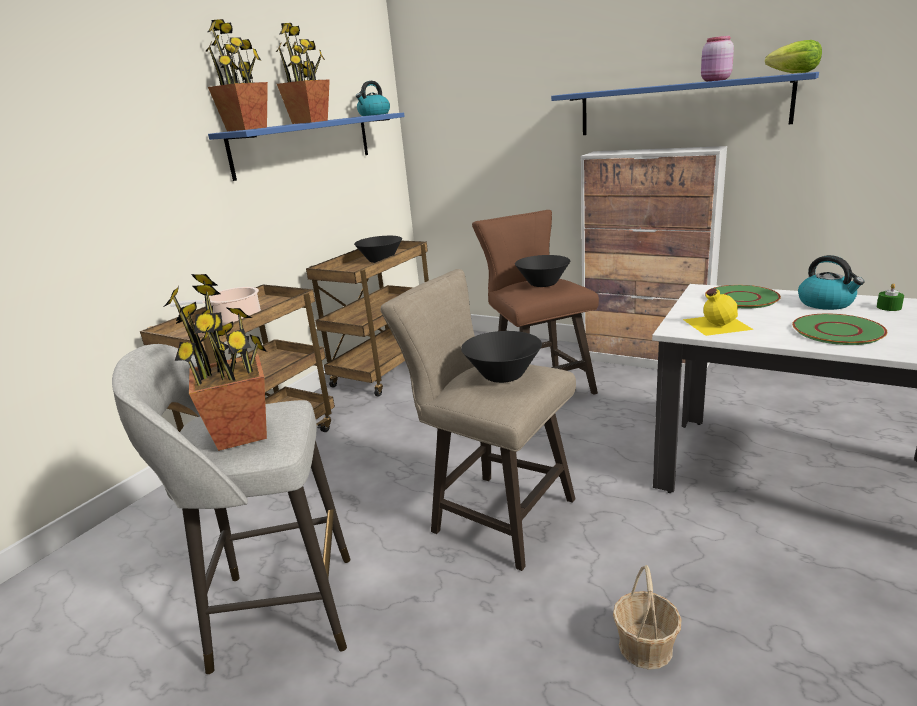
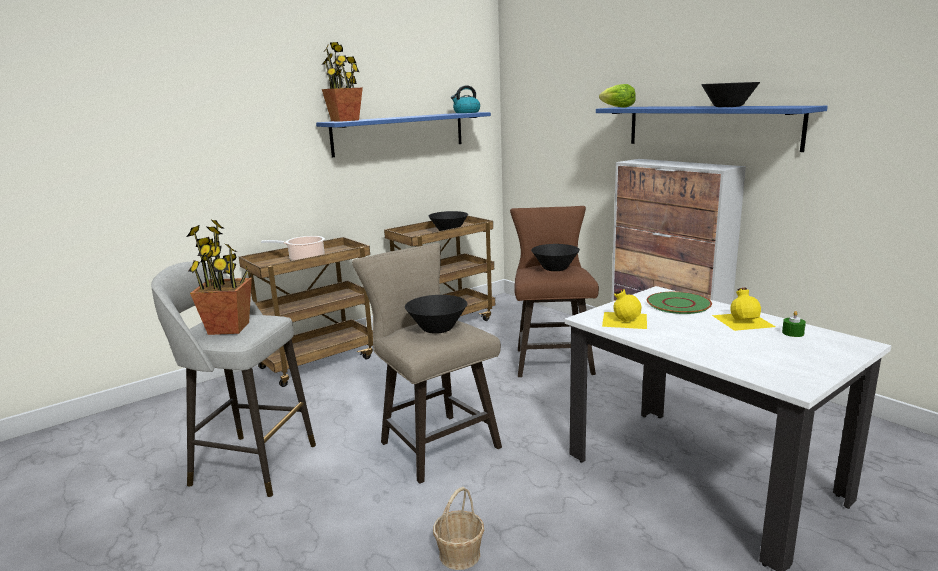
camera: 20 degrees right, 5 degrees down
(310, 122) = (401, 117): potted plant -> none
(715, 80) = (728, 107): pink jar -> black bowl
(794, 73) = (797, 106): lettuce -> lettuce (617, 107)
(826, 303) = (743, 320): kettle -> yellow bottle
(837, 331) = (713, 342): green plate -> none

